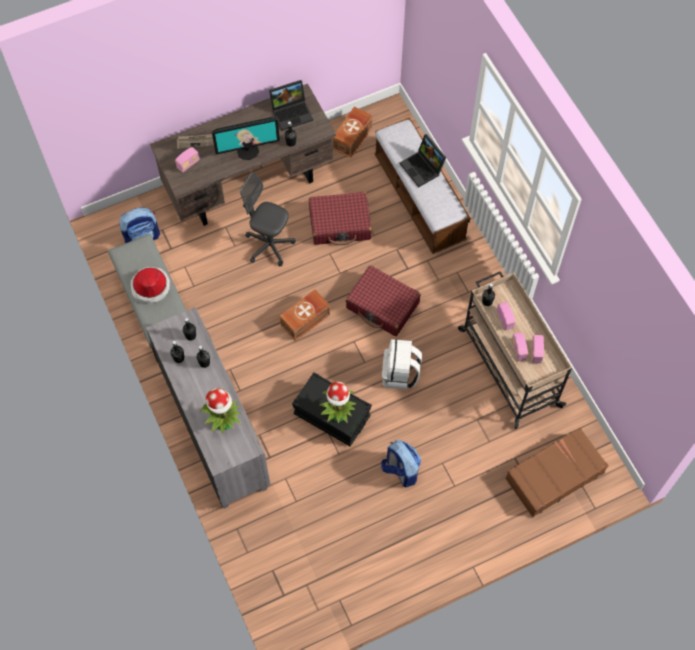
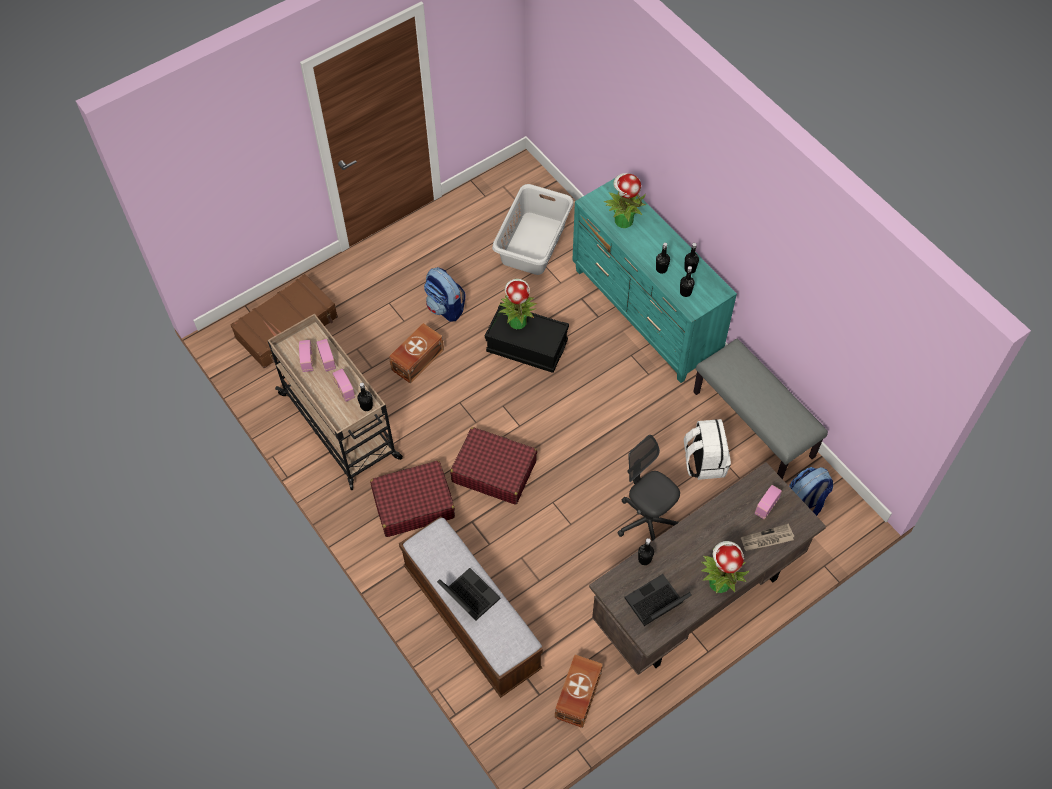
camera: 170 degrees right, 5 degrees down
(150, 286) = (759, 391): hat -> none
(215, 429) = (645, 314): grey dresser -> turquoise dresser
(242, 120) = (719, 582): none -> potted plant
(248, 151) = (697, 537): monitor -> none
(269, 245) = (646, 521): grey office chair -> grey office chair turned 150 degrees counterclockwise
(301, 529) = (534, 243): none -> grey laundry basket
(306, 320) = (579, 440): brown storage box -> brown storage box (416, 360)
(340, 224) = (566, 565): red suitcase -> red suitcase (413, 504)
(400, 374) = (461, 399): white backpack -> white backpack (704, 461)

